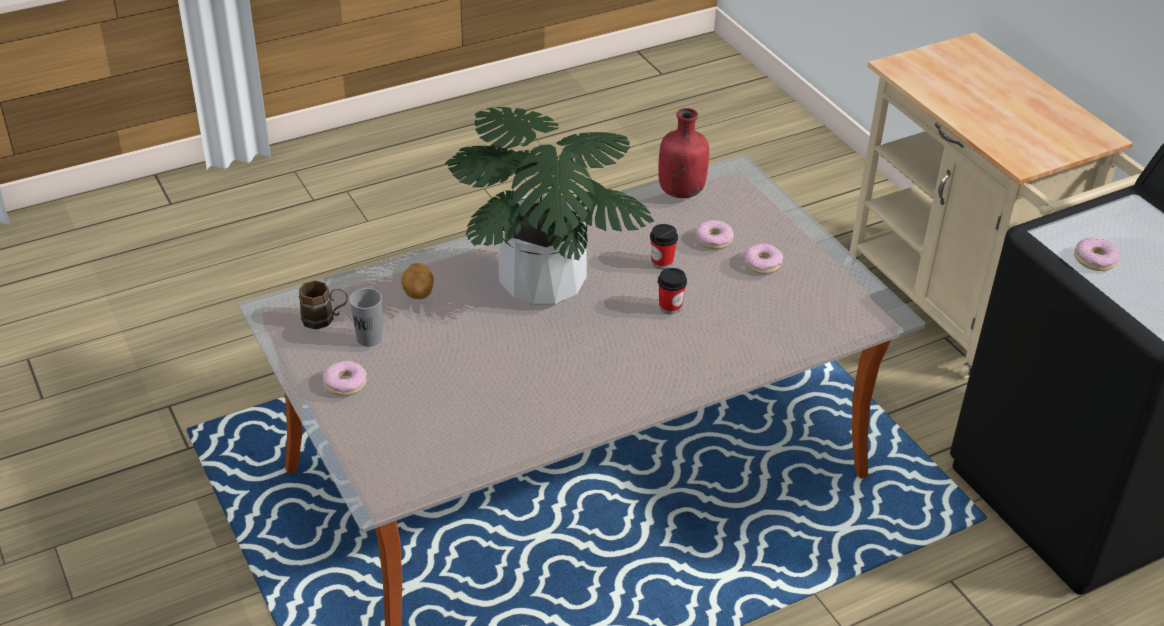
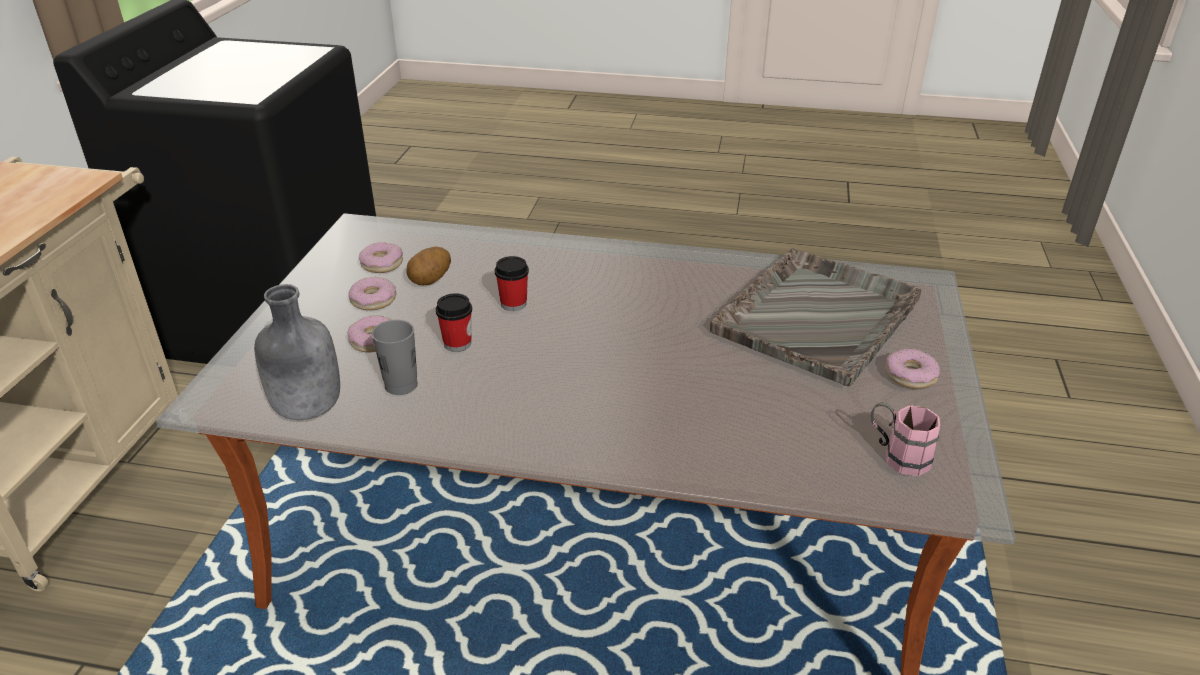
camera: 140 degrees left, 5 degrees down
(325, 319) = (897, 455): brown mug -> pink mug
(369, 338) = (854, 409): grey cup -> grey cup (401, 385)
(418, 294) = (758, 433): potato -> potato (431, 280)
(445, 408) = (818, 315): none -> grey tray
(542, 284) = (605, 379): potted plant -> none
(680, 191) = (307, 409): red bottle -> grey bottle
(1094, 260) = (264, 79): donut -> donut (382, 264)

